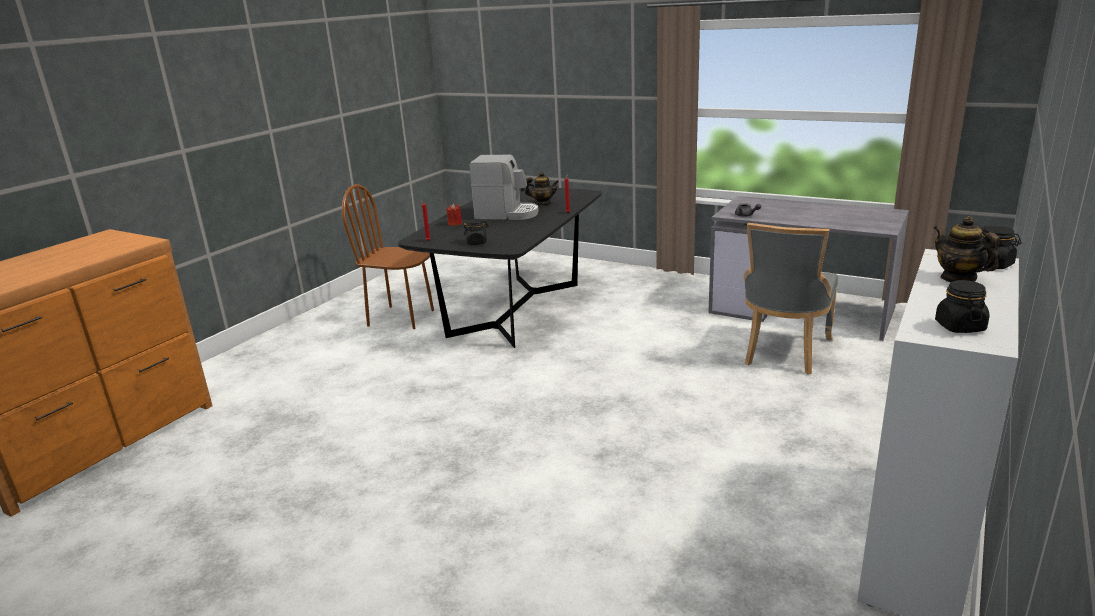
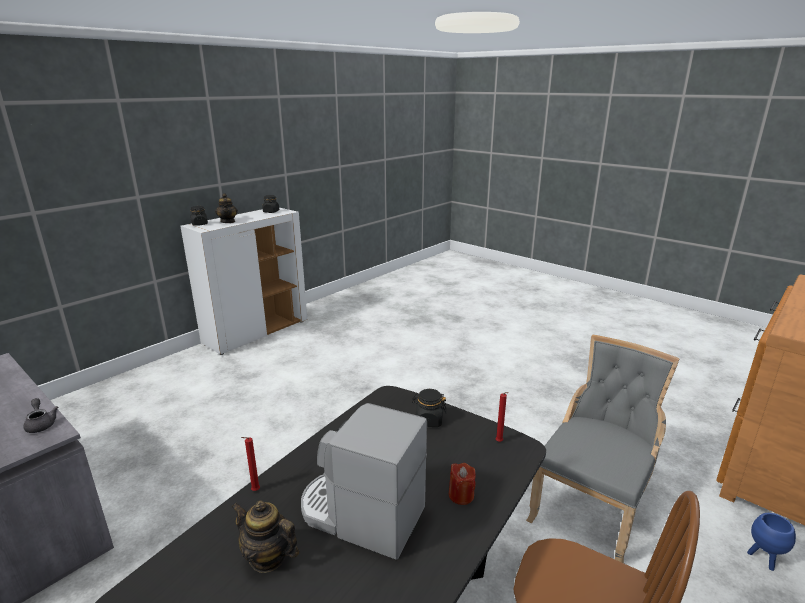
camera: 170 degrees left, 0 degrees up
(229, 373) = (763, 559): none -> blue planter
(784, 352) = (140, 453): grey chair -> grey chair (591, 509)

